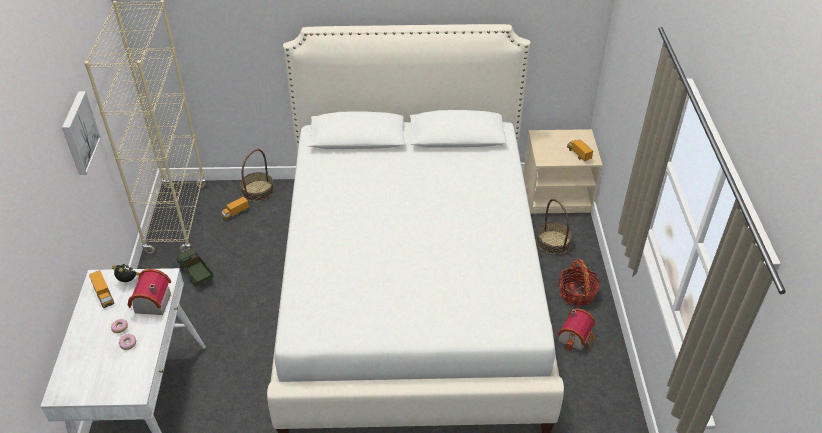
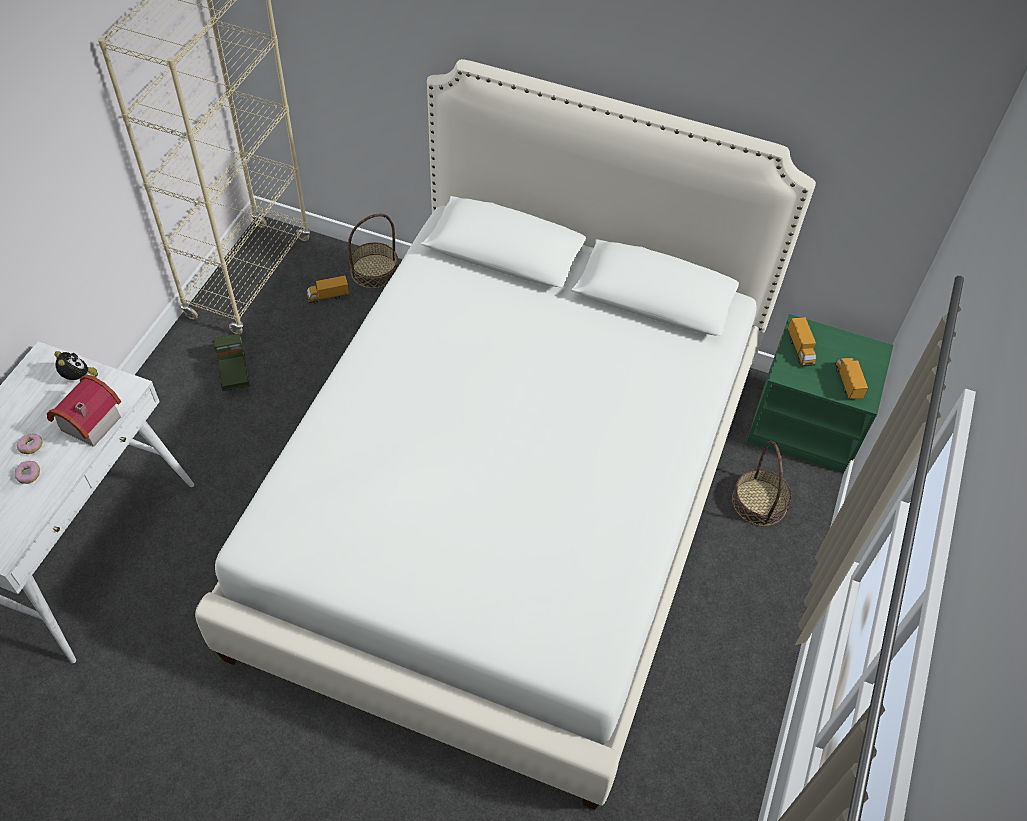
camera: 20 degrees right, 10 degrees up
(78, 133) = (65, 143): picture -> none
(104, 295) = (37, 388): toy truck -> toy truck (800, 349)
(557, 194) = (806, 424): beige nightstand -> green nightstand
(576, 293) = (751, 600): basket -> none
(576, 337) = (714, 673): toy house -> none

